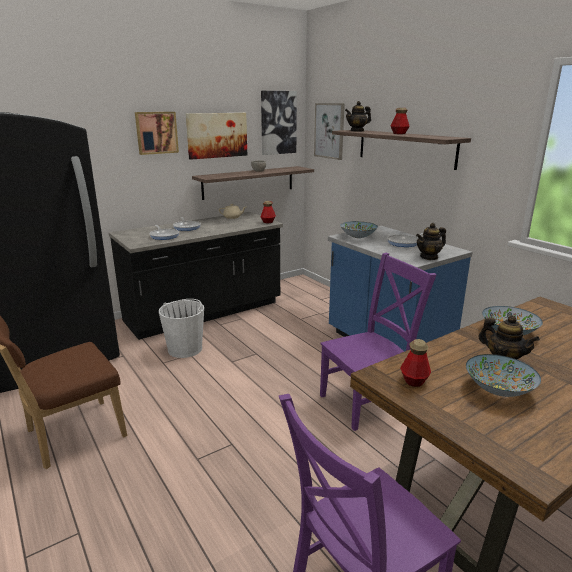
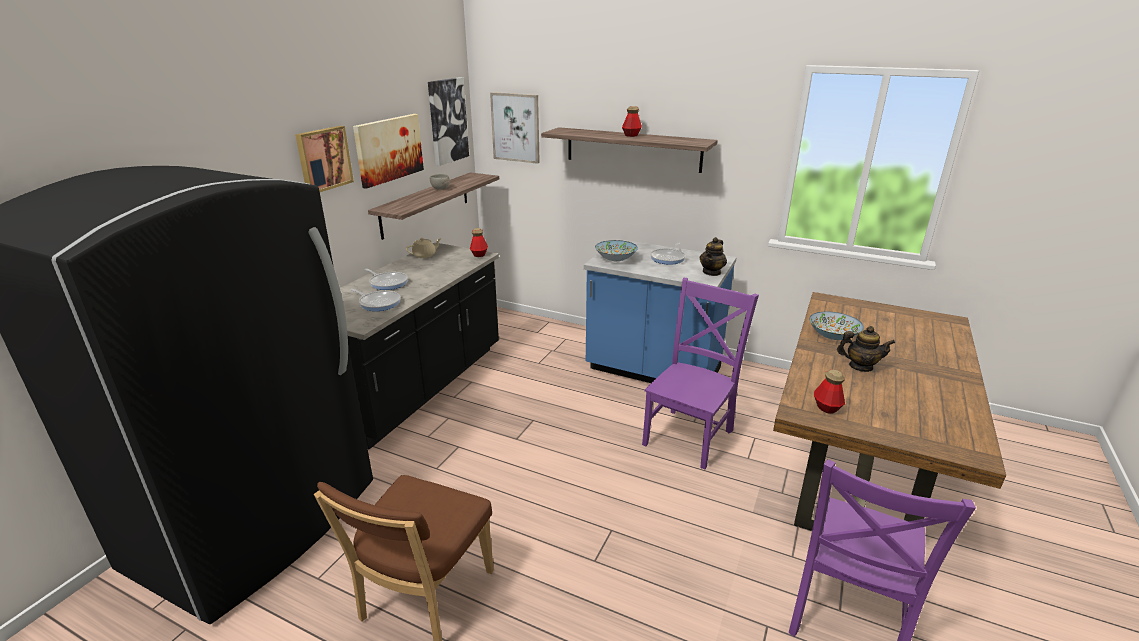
camera: 30 degrees left, 5 degrees up
(185, 349) = (445, 441): white bucket -> none
(357, 131) = (571, 131): teapot -> none
(498, 389) = (885, 394): bowl -> none

